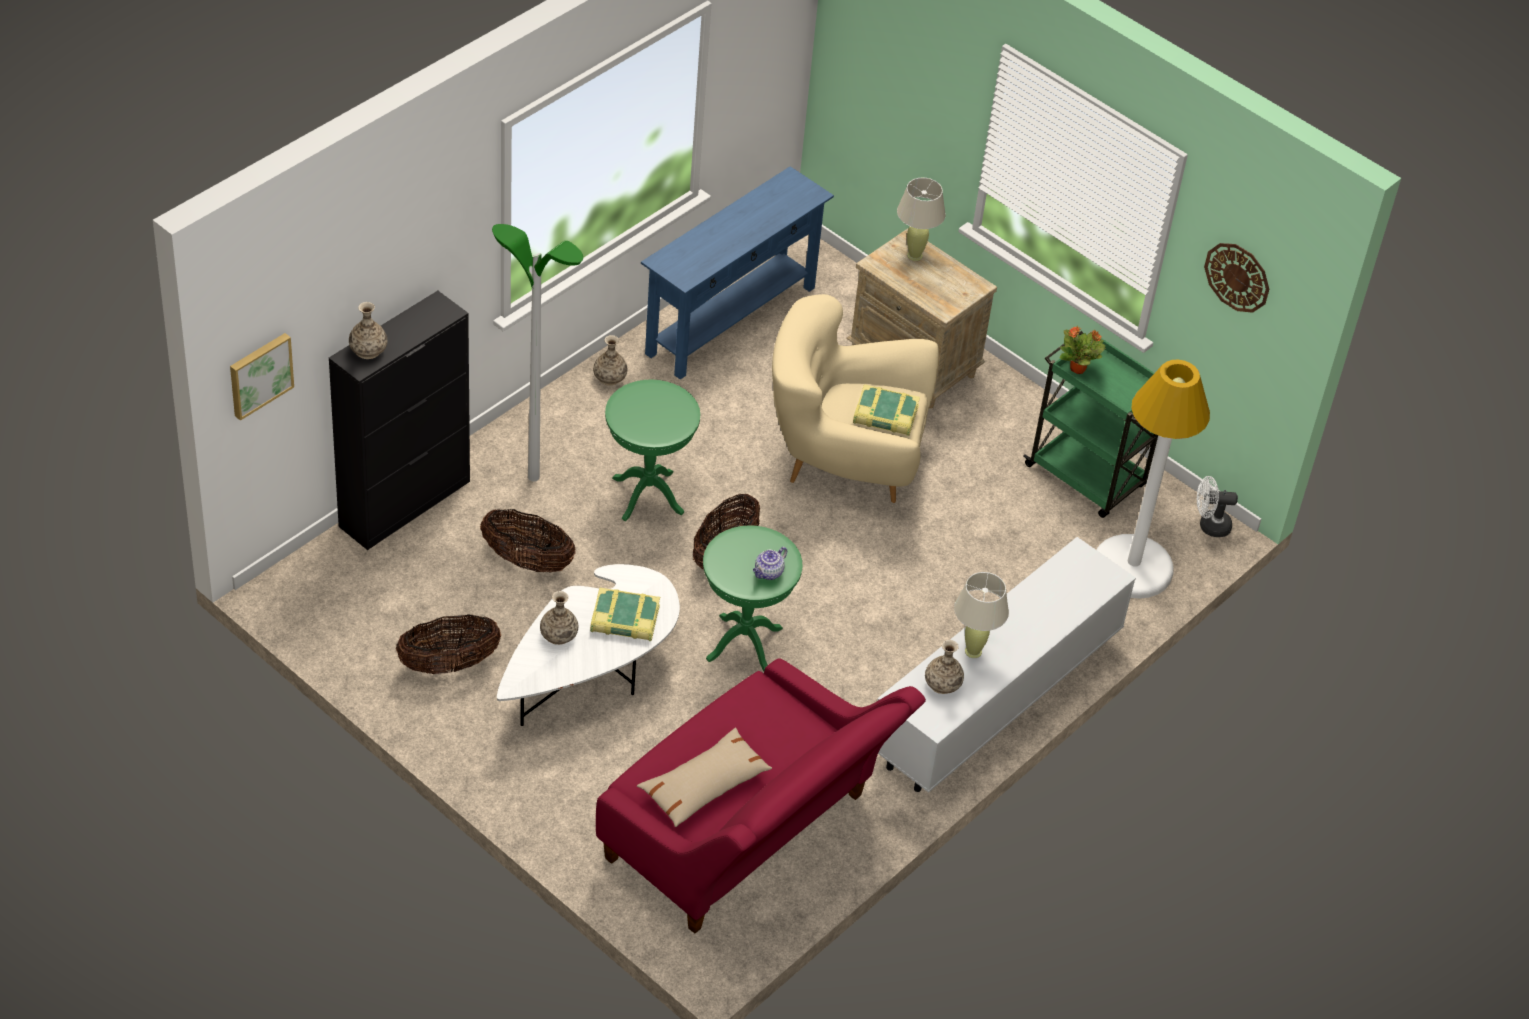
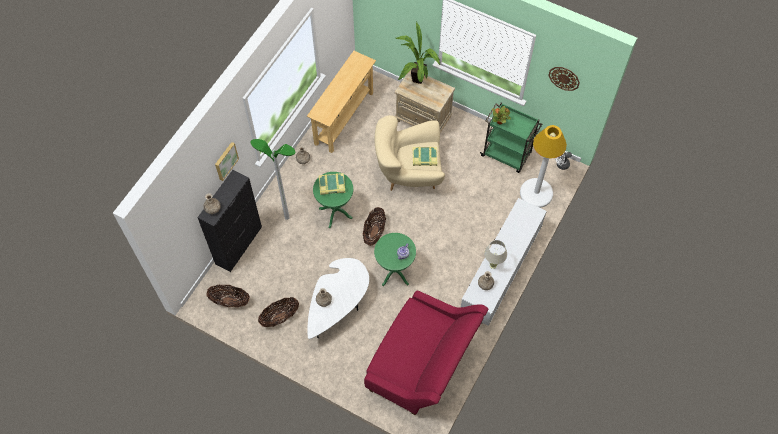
camera: 10 degrees left, 15 degrees up
(259, 374) = (172, 239): picture -> picture (225, 160)
(527, 561) = (296, 258): basket -> basket (230, 301)
(624, 620) = (348, 286): book -> book (332, 186)
(705, 786) = (405, 360): beige pillow -> none
(730, 320) = (343, 118): blue console table -> beige console table
(915, 256) = (417, 81): beige table lamp -> potted plant

